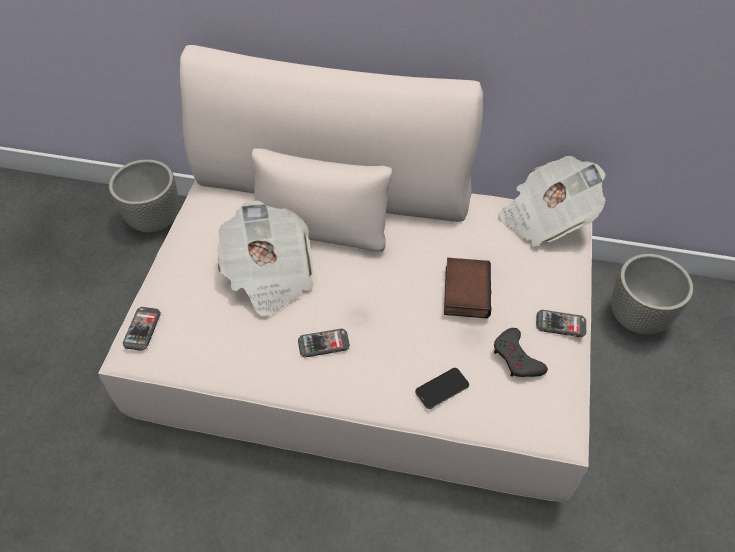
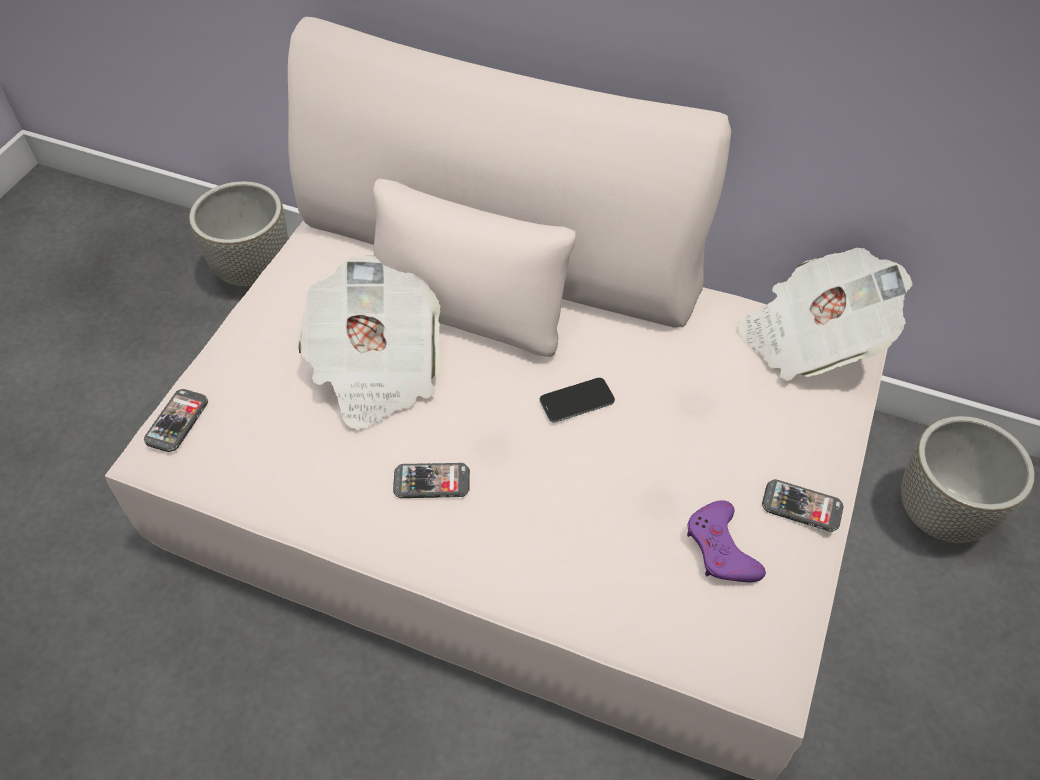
camera: 10 degrees right, 0 degrees up
(442, 388) = (594, 578): phone -> phone (576, 401)
(464, 291) = (661, 433): book -> none
(517, 358) = (721, 549): grey game controller -> purple game controller

